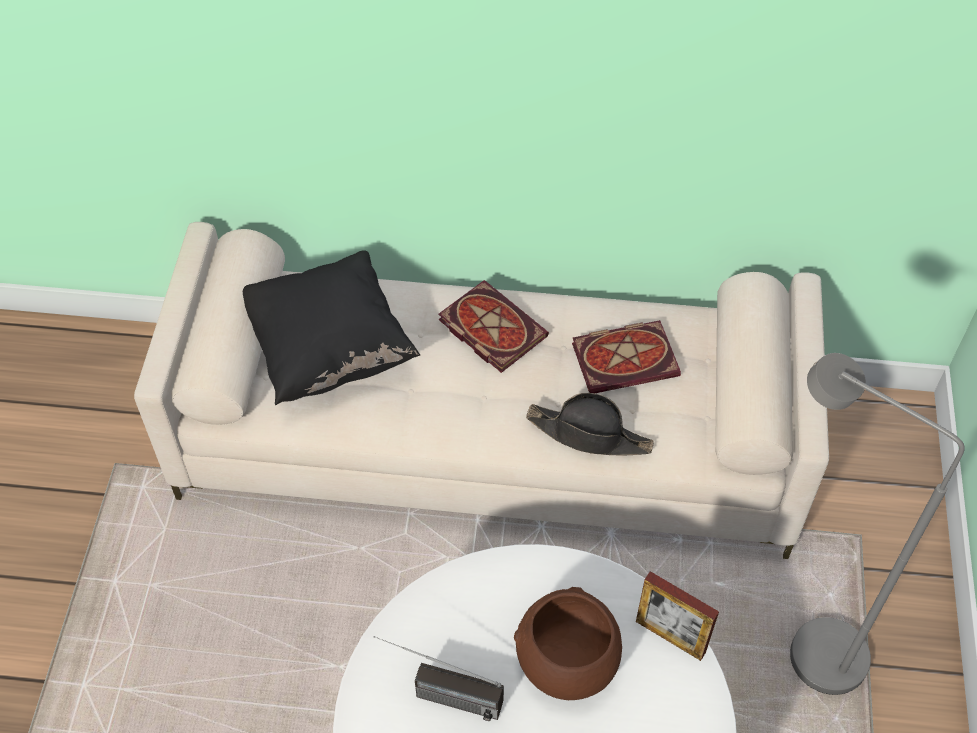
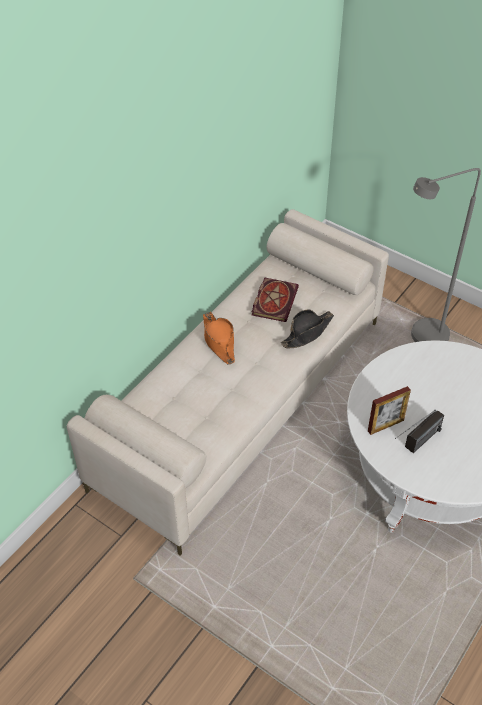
camera: 60 degrees left, 5 degrees down
(328, 349) = (183, 411): black pillow -> none
(489, 328) = (219, 341): book -> orange hat
(564, 662) = (424, 392): brown bowl -> none
(670, 637) = (432, 351): picture frame -> picture frame (385, 425)

